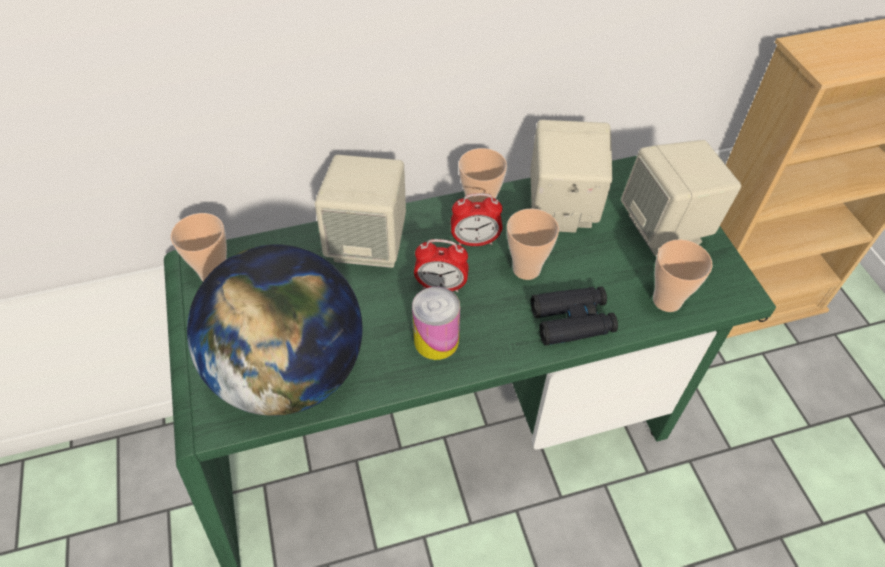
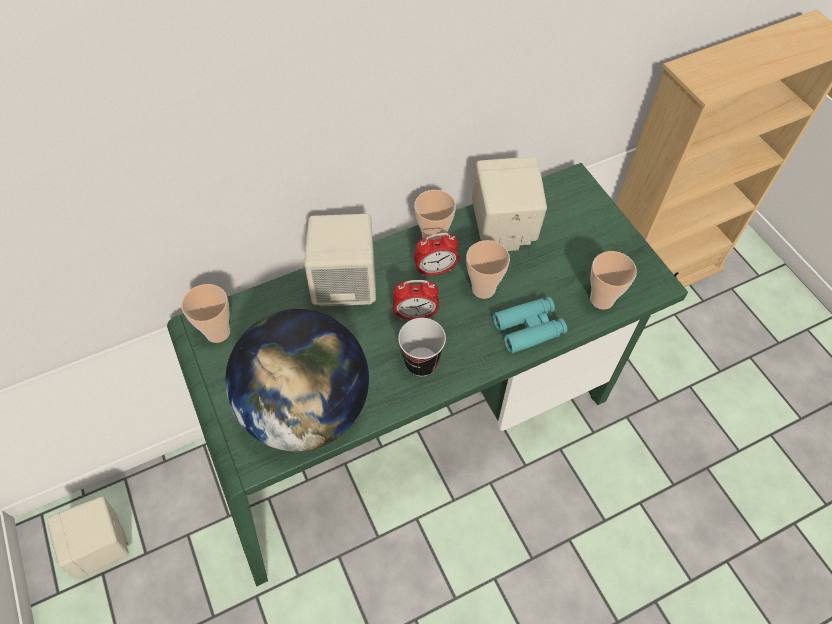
camera: 10 degrees left, 5 degrees up
(436, 340) = (421, 362): can -> cup
(572, 320) = (529, 328): black binoculars -> turquoise binoculars
(665, 229) = (591, 237): beige speaker -> beige speaker (103, 547)

